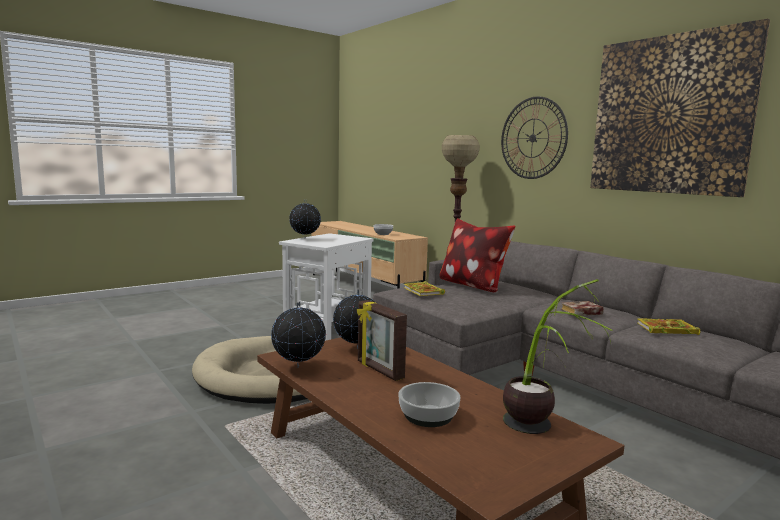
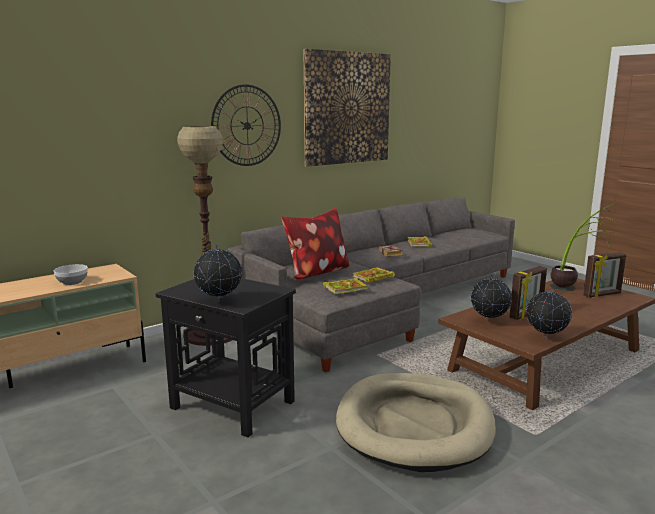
camera: 90 degrees left, 5 degrees up
(327, 326) = (232, 405): white side table -> black side table
(429, 416) = (580, 304): bowl -> none
(465, 300) = (372, 277): none -> book
(488, 451) = (602, 295): none -> picture frame

